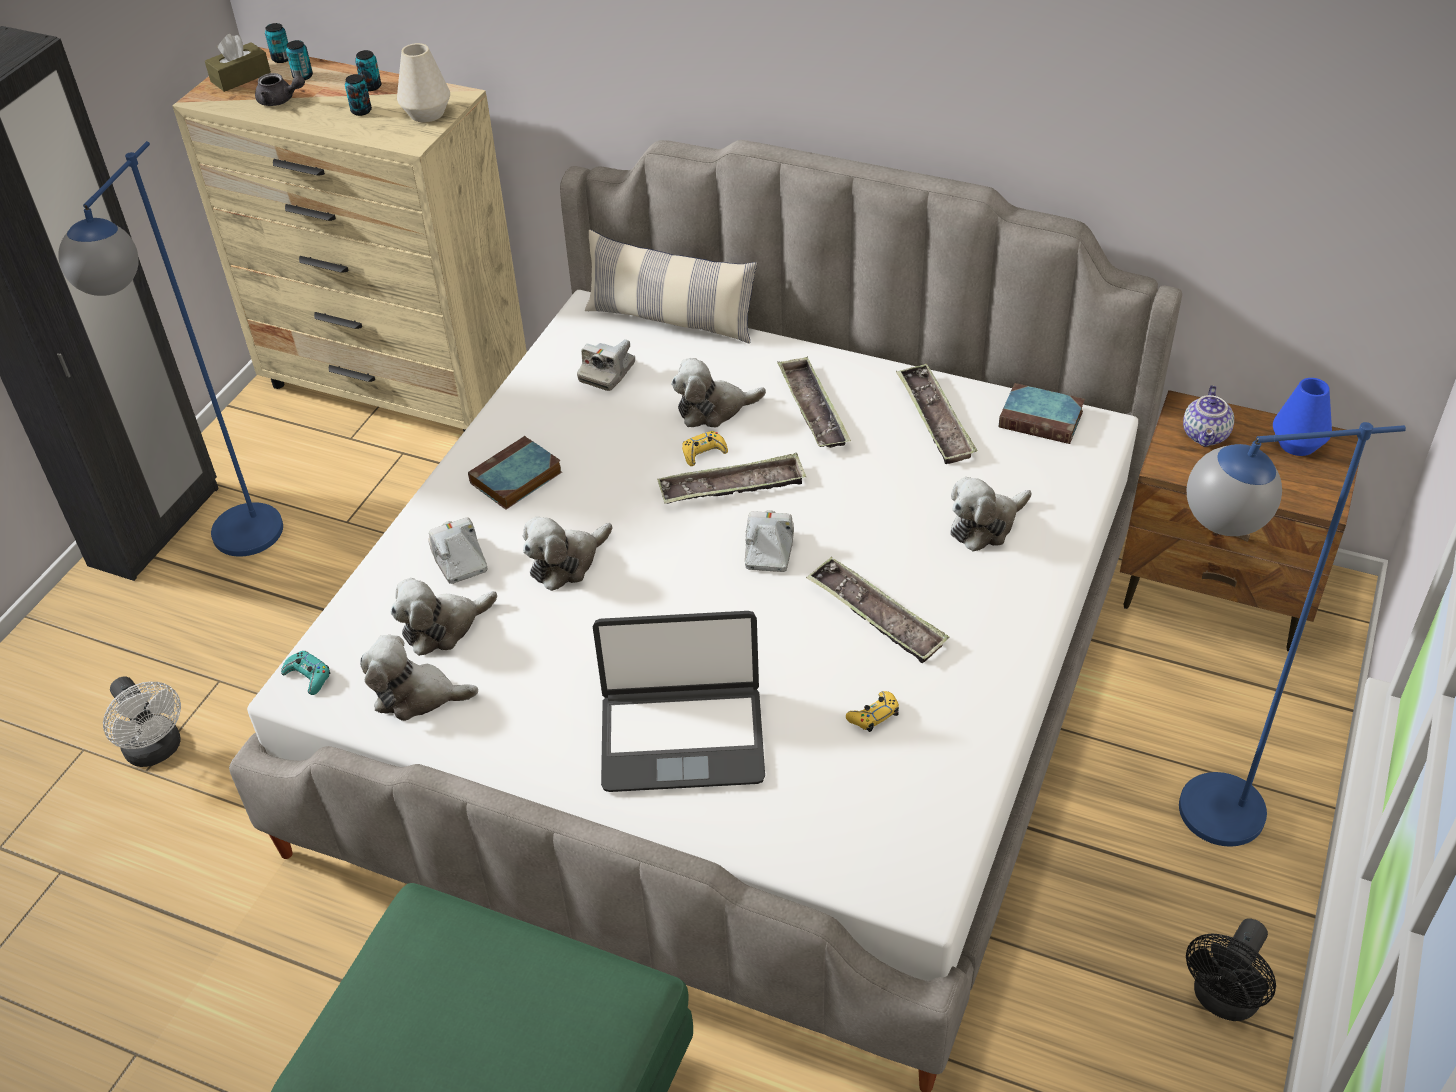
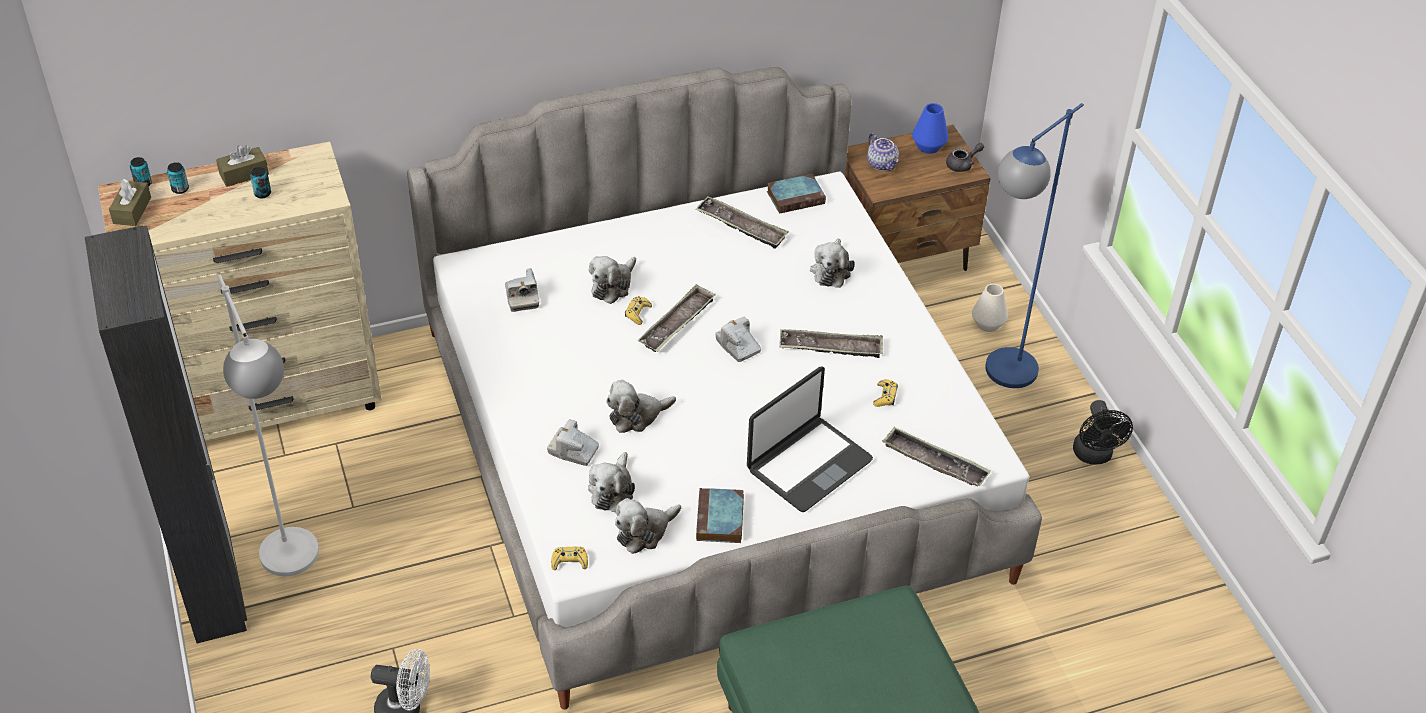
camera: 45 degrees left, 0 degrees up
(236, 549) = (296, 568): blue floor lamp -> white floor lamp
(280, 100) = (190, 213): grey teapot -> grey teapot (963, 164)
(308, 676) = (569, 561): turquoise game controller -> yellow game controller
(371, 86) = (244, 174): can -> brown tissue box
(426, 113) = (312, 175): white vase -> white vase (987, 324)
(515, 479) = (547, 388): book -> book (720, 520)
(566, 562) = (637, 416): plush toy -> plush toy turned 60 degrees clockwise
(670, 320) = (520, 246): pillow -> none
(813, 409) = (669, 255): tray -> tray (934, 462)

